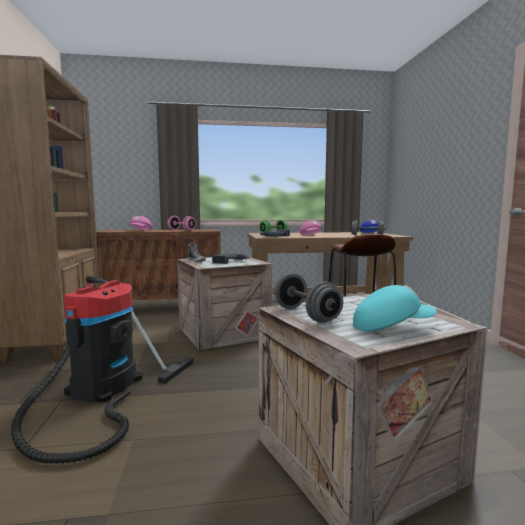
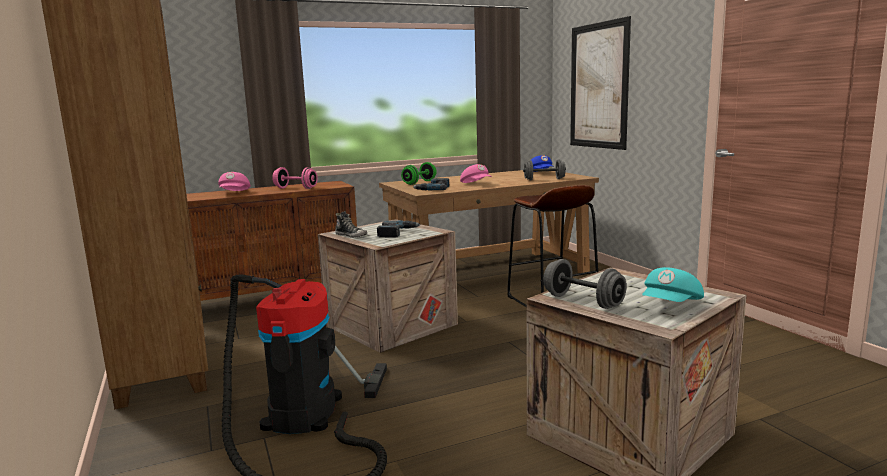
camera: 15 degrees left, 5 degrees up
(391, 327) = (671, 306): turquoise cap -> turquoise cap turned 150 degrees clockwise
(420, 167) = (598, 86): none -> picture

